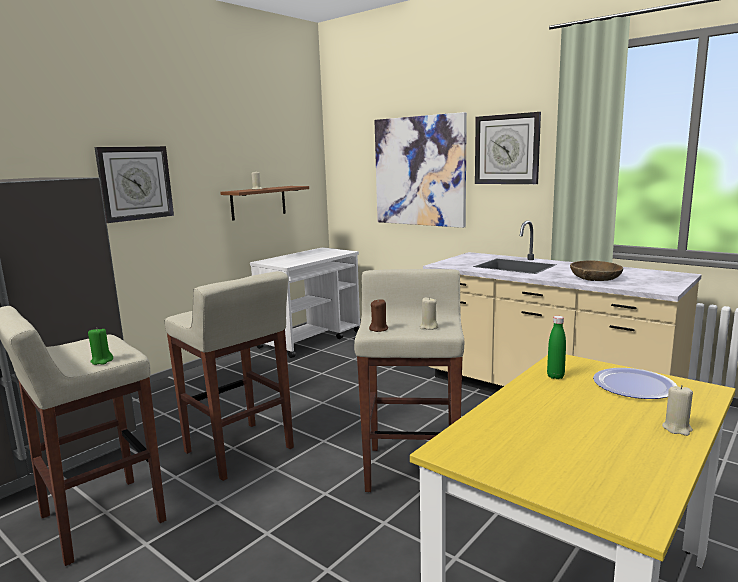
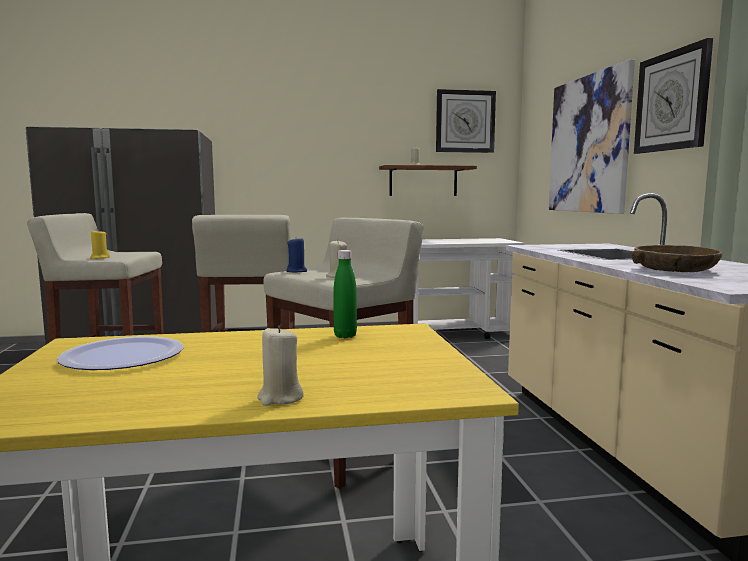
camera: 40 degrees right, 5 degrees down
(102, 361) = (100, 258): green candle -> yellow candle
(135, 183) = (292, 152): wall clock -> wall clock (465, 121)
(379, 329) = (297, 271): brown candle -> blue candle
(634, 385) = (393, 362): plate -> plate (123, 356)

